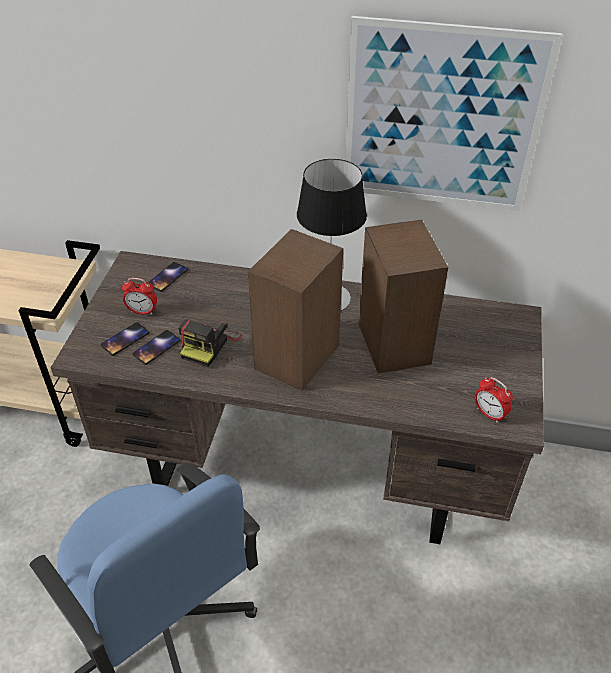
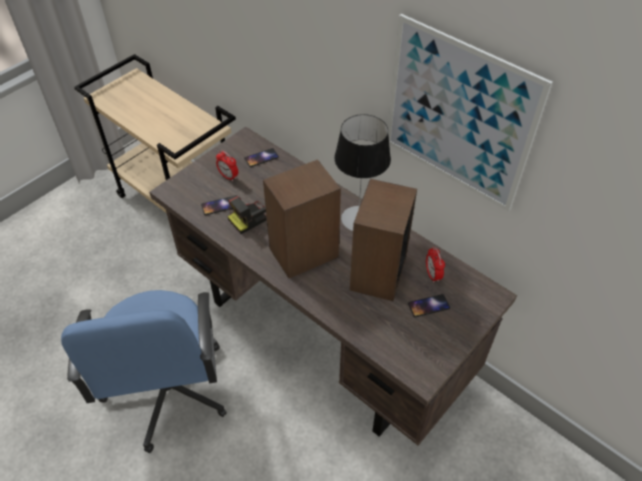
camera: 30 degrees right, 5 degrees up
(125, 339) = (204, 191): phone -> phone (428, 306)
(489, 414) = (406, 358): alarm clock -> alarm clock (432, 275)

